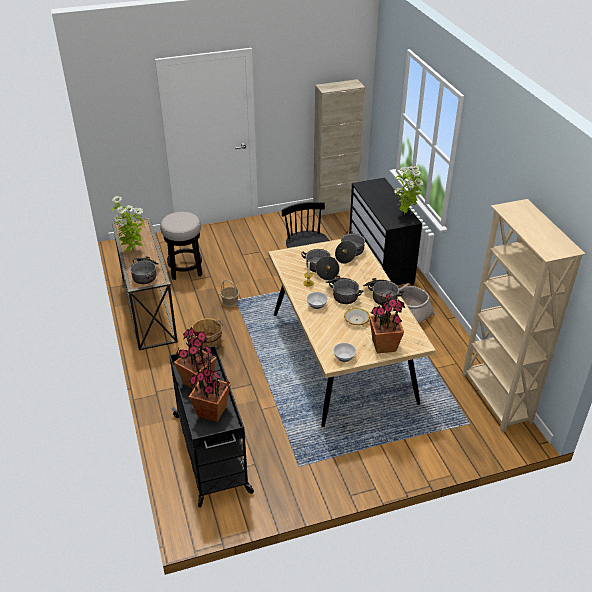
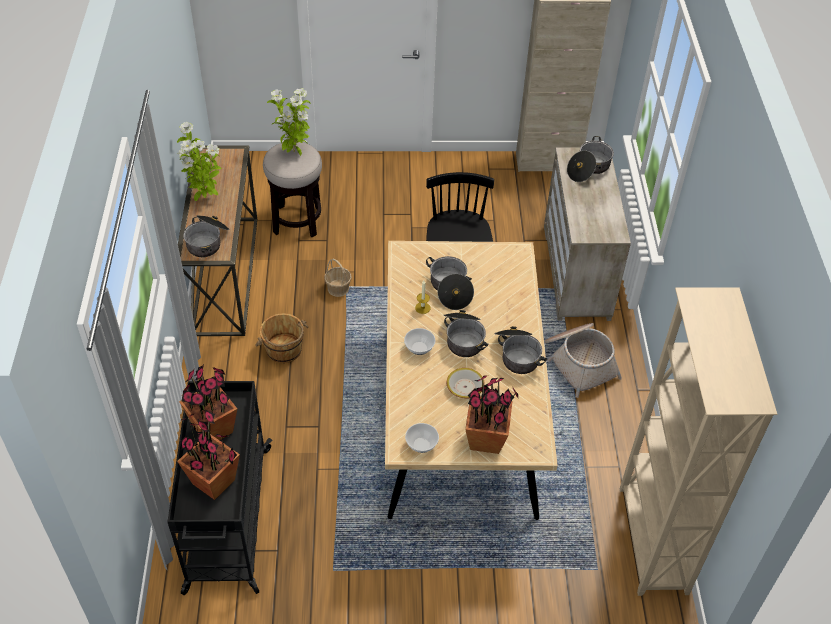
camera: 15 degrees right, 10 degrees up
(349, 253) = (503, 270): cooking pot -> cooking pot (588, 168)
(381, 263) = (577, 272): black dresser -> beige dresser
(405, 214) = (611, 222): potted plant -> potted plant (295, 153)

